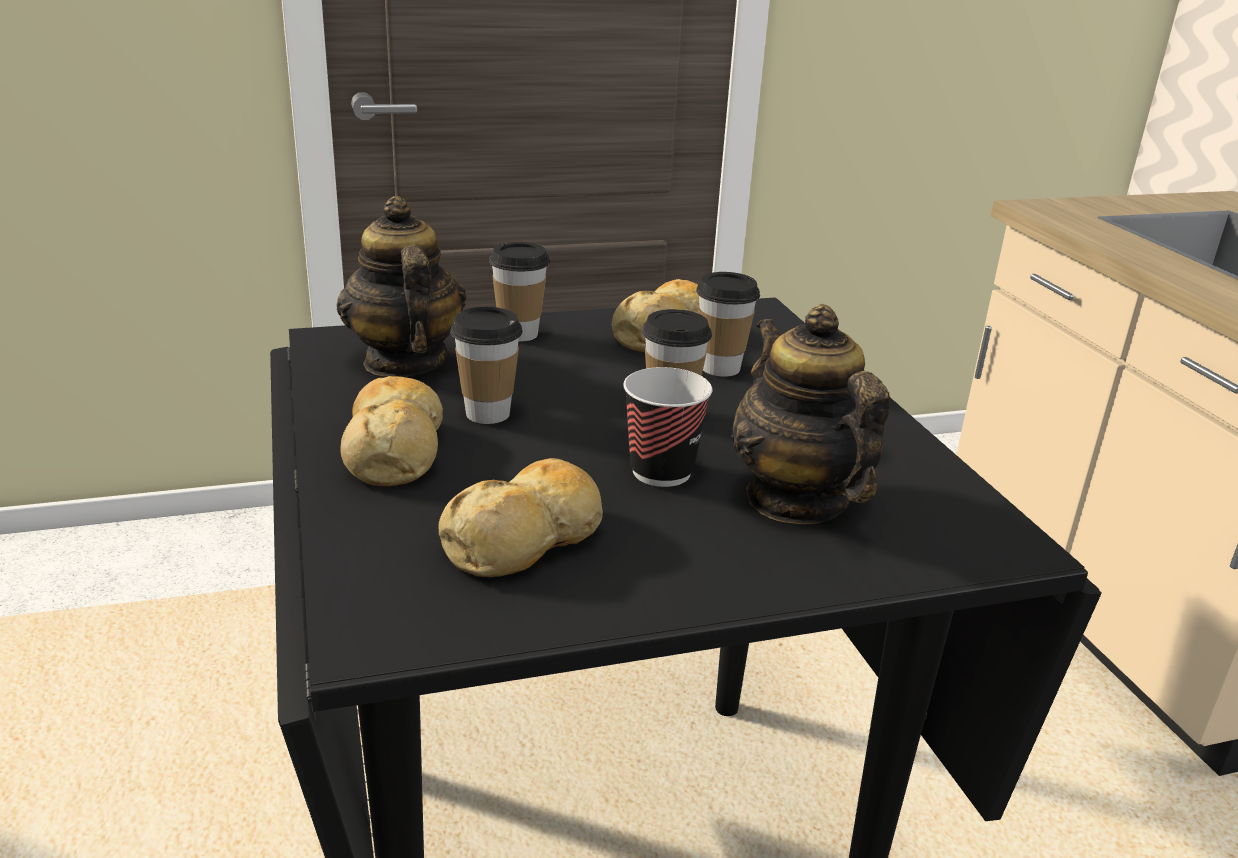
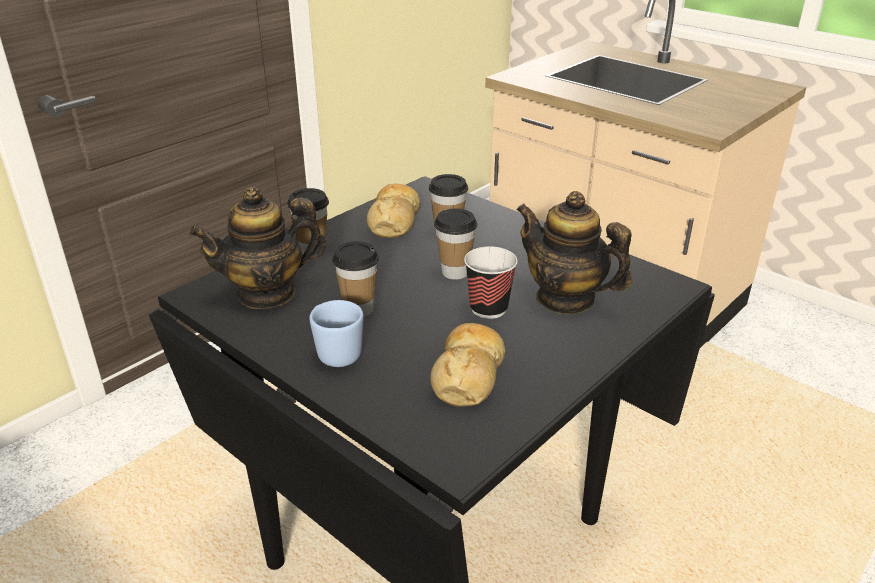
camera: 30 degrees left, 5 degrees up
(395, 449) = (335, 352): bread -> blue mug
(404, 362) = (267, 293): teapot -> teapot turned 60 degrees counterclockwise

